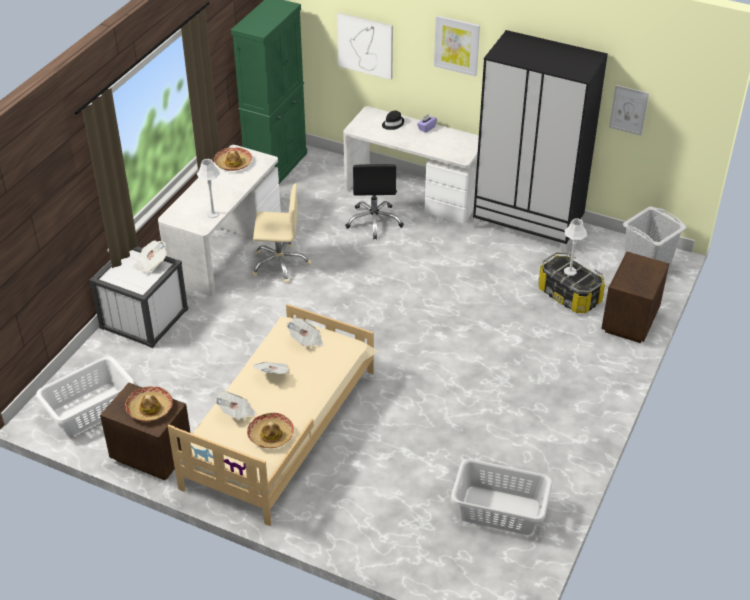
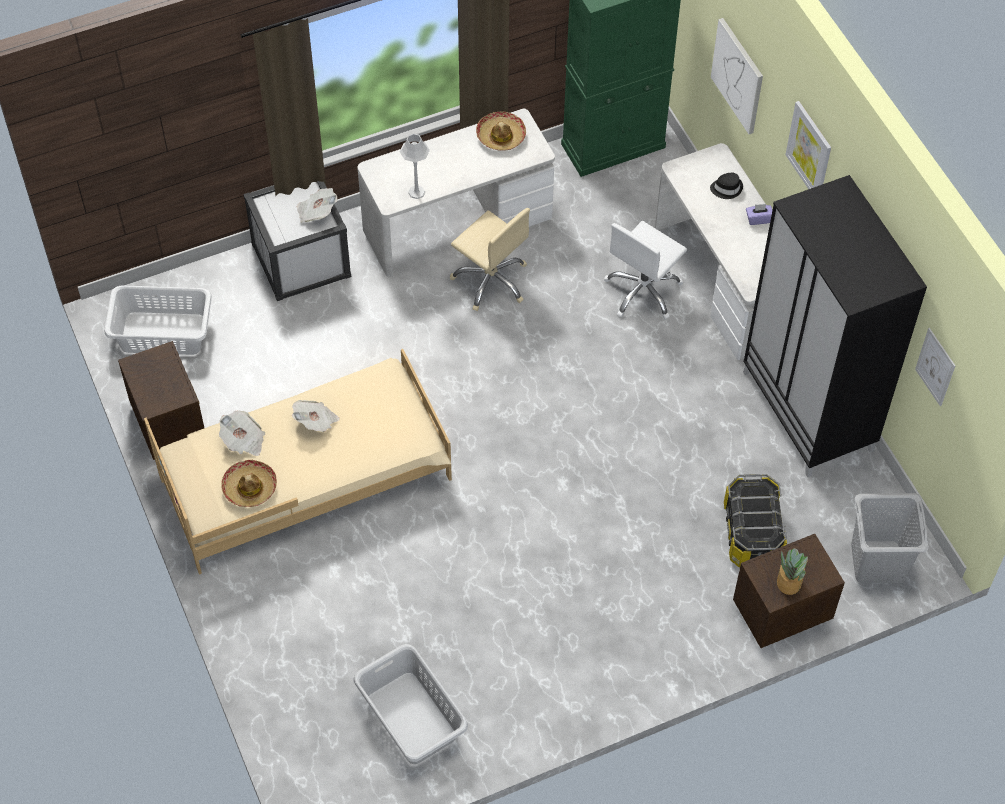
camera: 40 degrees right, 15 degrees up
(149, 408) = (163, 383): hat -> none
(306, 340) = (383, 404): newspaper -> none
(374, 221) = (643, 291): black office chair -> white office chair
(570, 271) = (755, 509): grey table lamp -> none
(643, 280) = (788, 583): none -> potted plant

